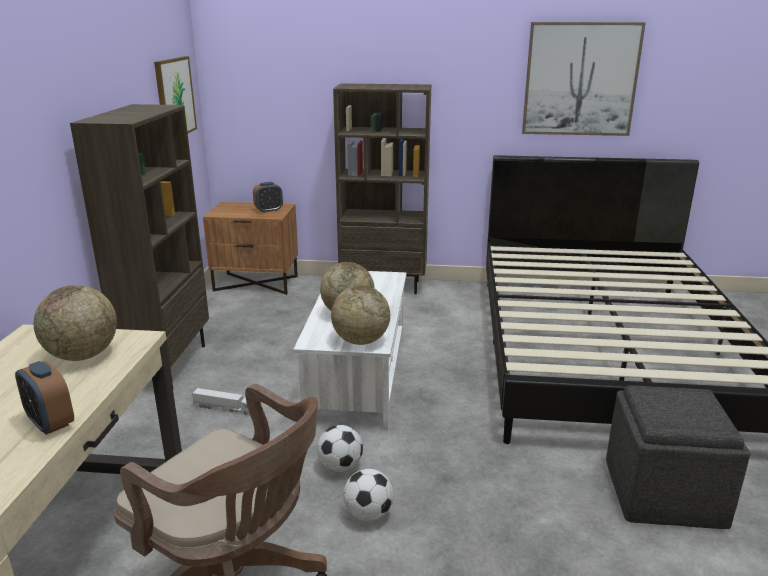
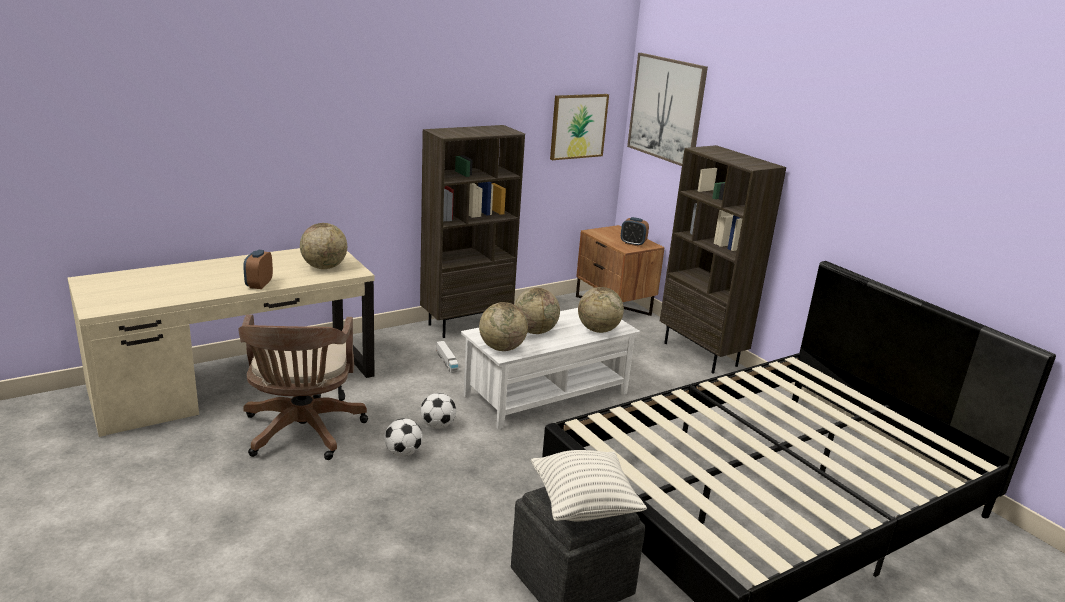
camera: 50 degrees right, 0 degrees up
(383, 286) = (598, 330): none -> globe
(580, 79) = (932, 204): picture -> picture (666, 109)
(688, 409) = (584, 506): none -> pillow

